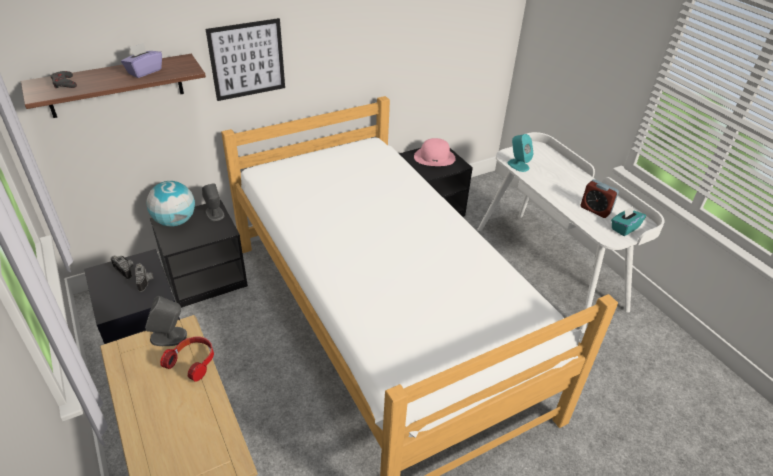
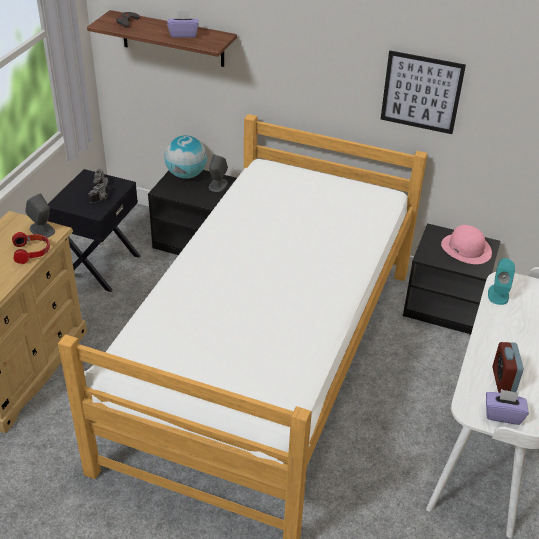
camera: 50 degrees right, 0 degrees up
(247, 59) = (285, 58): picture -> picture (421, 92)
(624, 228) = (503, 414): turquoise tissue box -> purple tissue box

